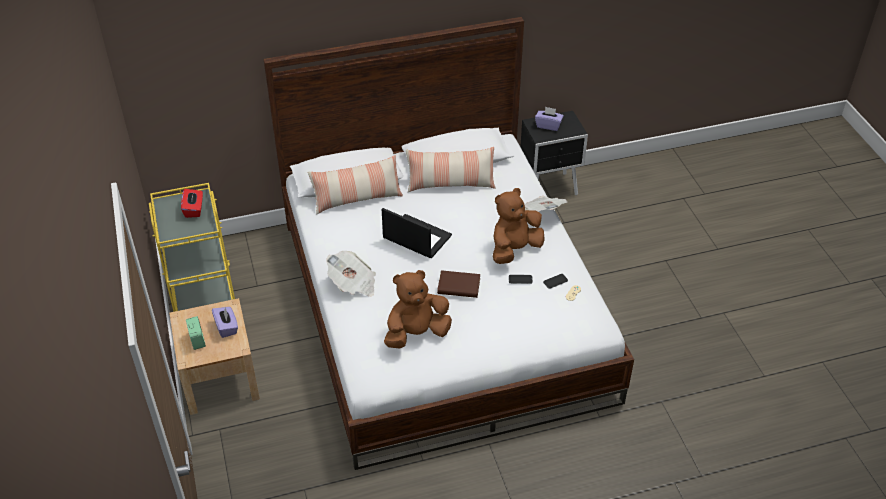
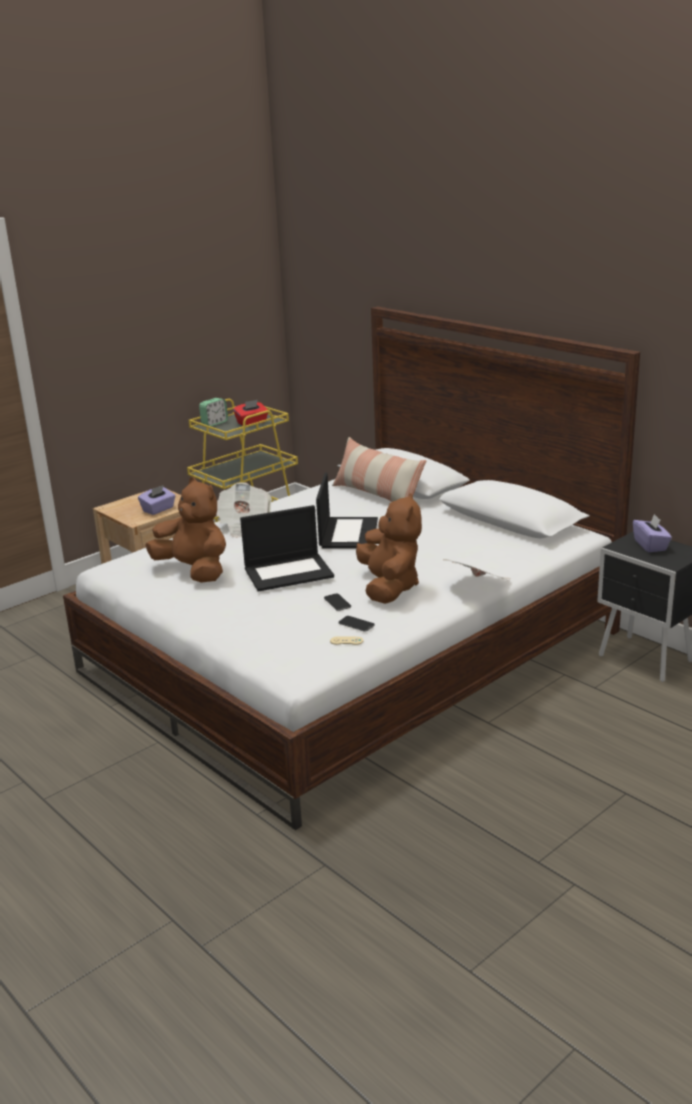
camera: 65 degrees right, 20 degrees down
(197, 340) = (133, 504): alarm clock -> alarm clock (214, 423)
(450, 184) = (462, 527): pillow -> none
(458, 286) = (289, 572): brown book -> laptop
(514, 249) = (389, 587): brown plush toy -> brown plush toy turned 60 degrees clockwise

